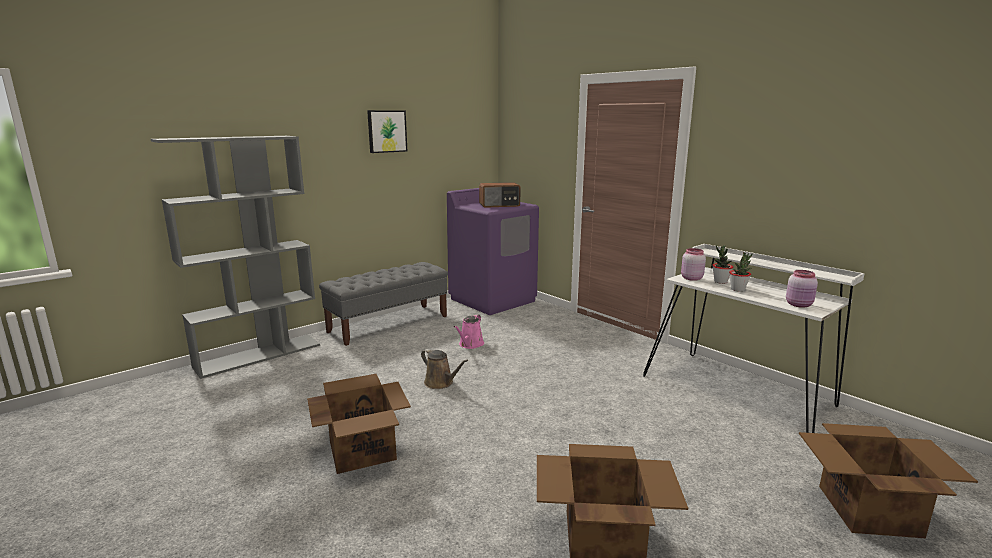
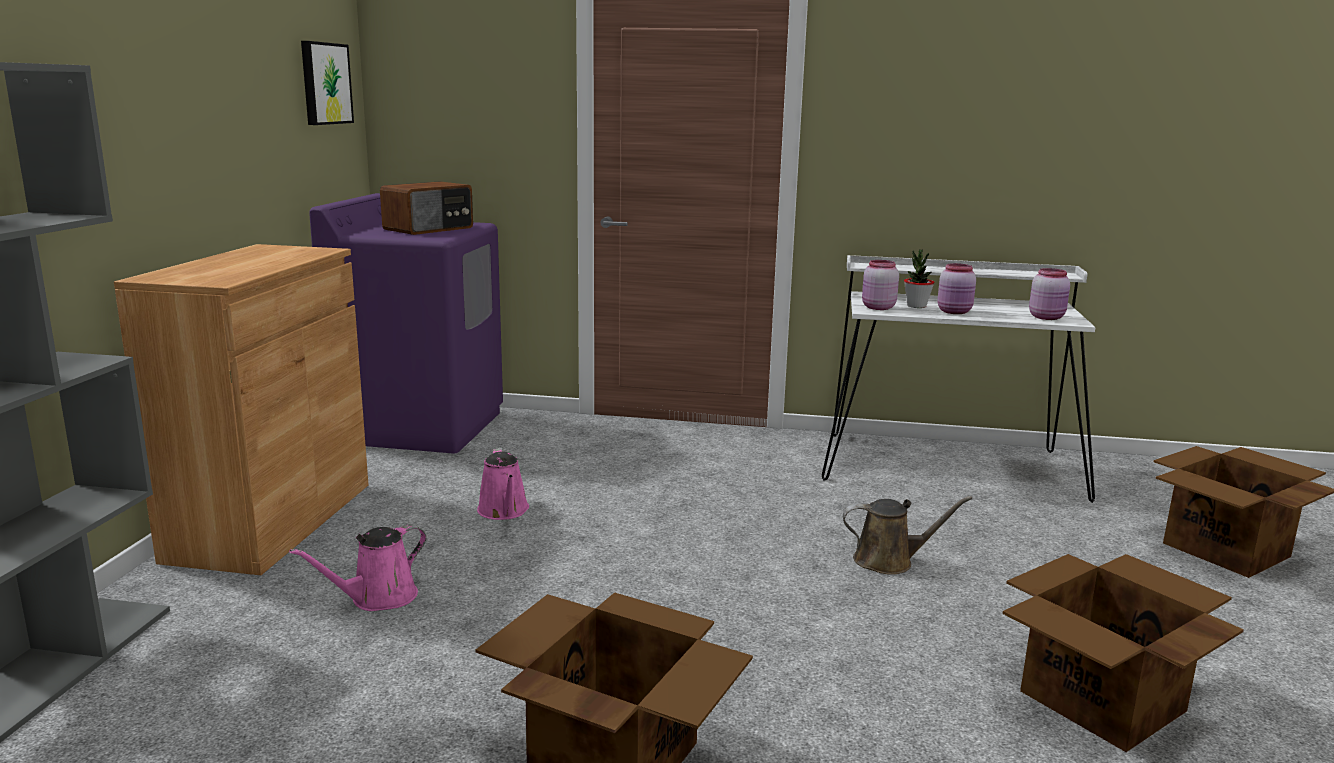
camera: 40 degrees left, 0 degrees up
(379, 363) = (378, 598): none -> pink watering can
(386, 131) = (198, 67): picture -> picture (324, 83)
(389, 324) = (272, 521): grey bench -> brown cabinet
(441, 383) = (559, 590): brown watering can -> brown watering can (889, 561)
(737, 289) = (955, 312): potted plant -> pink jar

